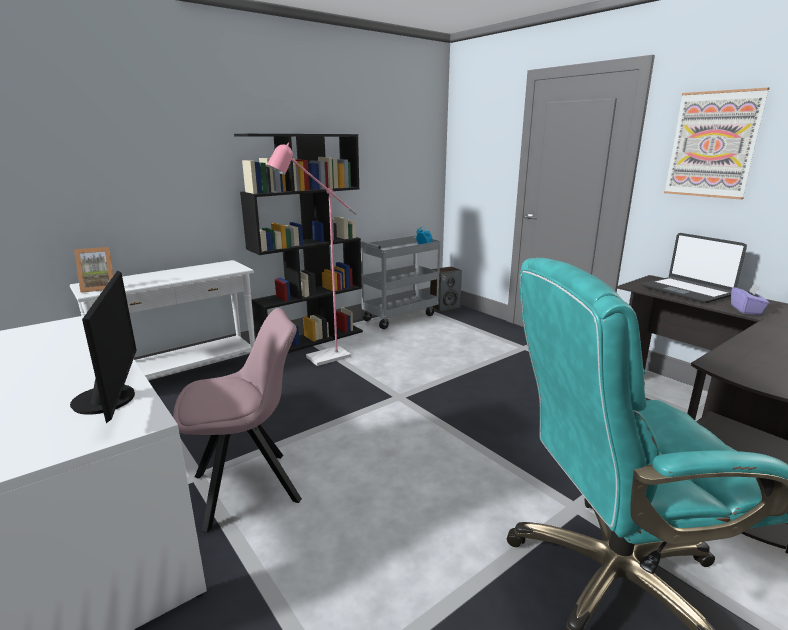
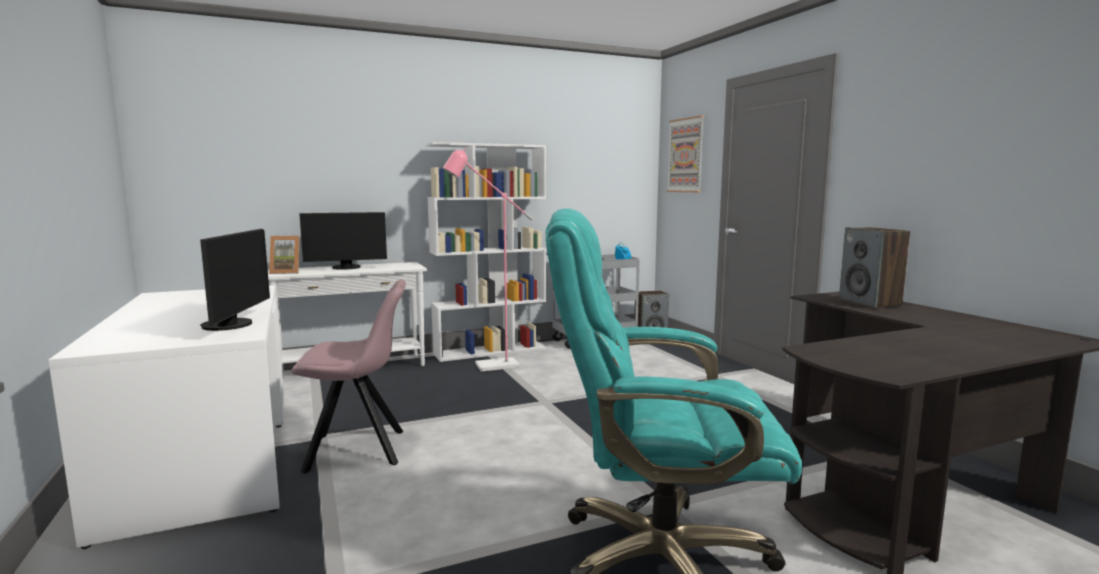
camera: 15 degrees right, 10 degrees down
(165, 275) = (346, 268): none -> monitor
(311, 339) = (490, 351): black bookcase -> white bookcase
(686, 291) = (870, 303): laptop -> speaker
(713, 145) = (898, 141): picture -> picture (685, 155)
(746, 310) = (921, 319): purple tissue box -> none

